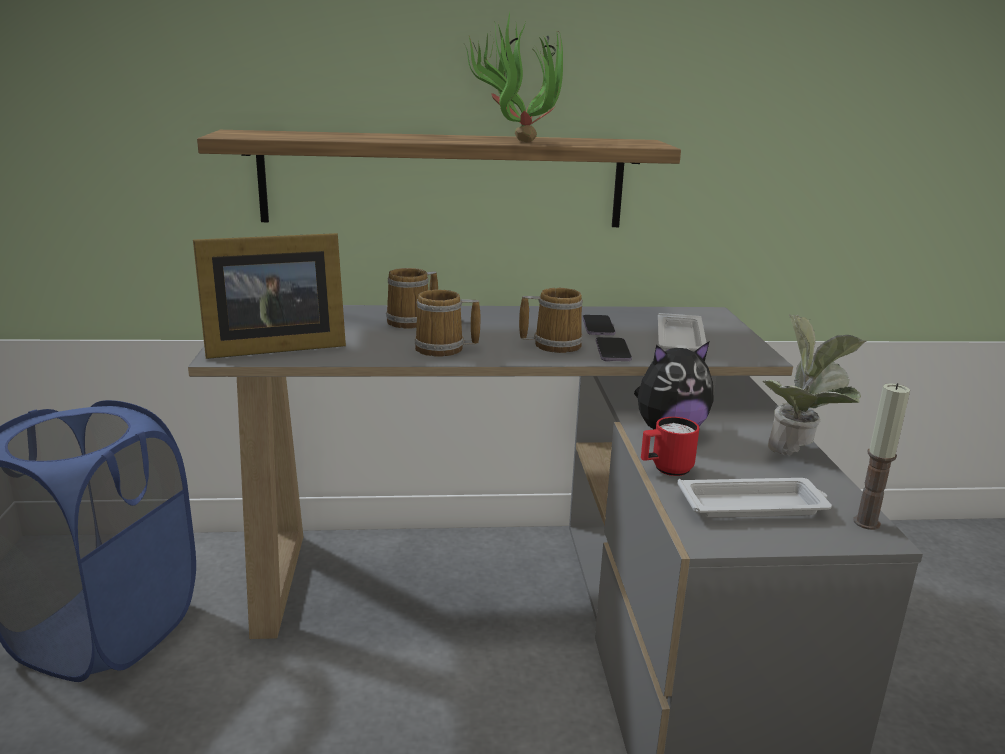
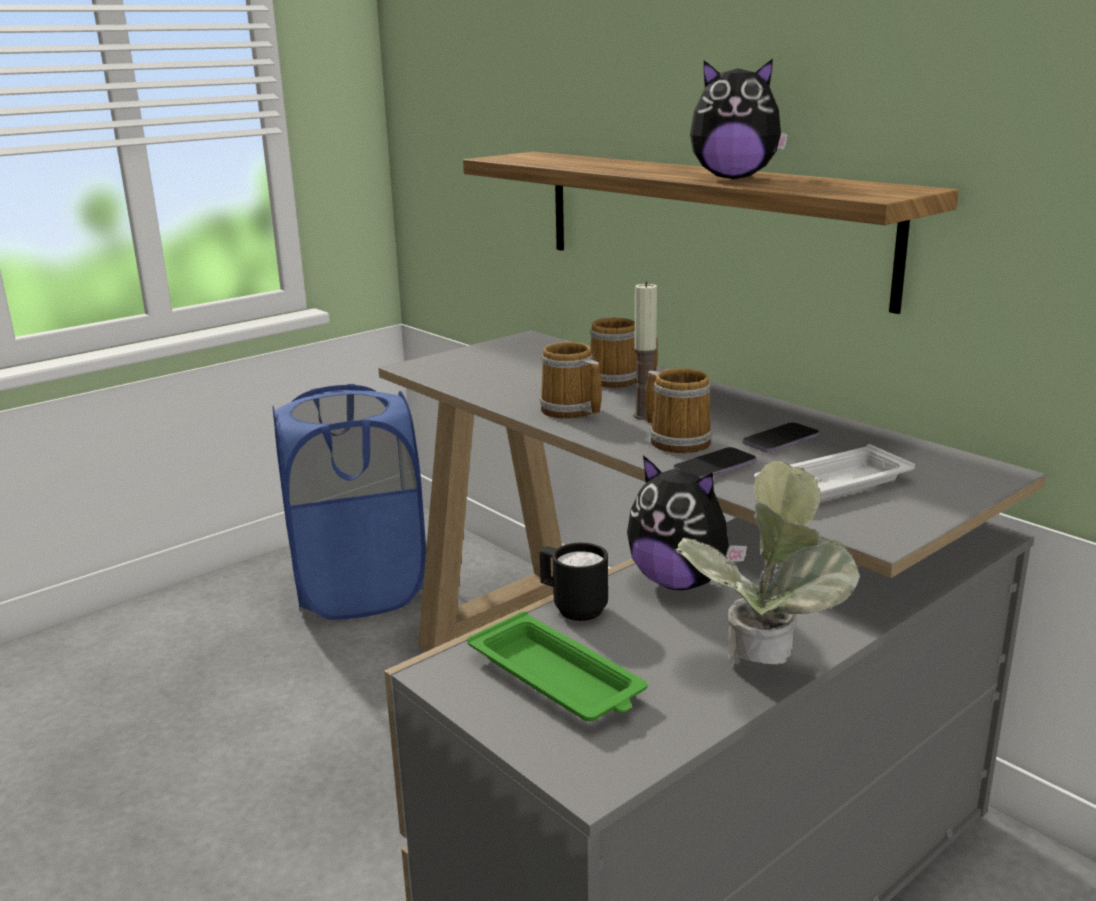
camera: 55 degrees right, 0 degrees up
(270, 347) = (458, 369): picture frame -> none
(517, 140) = (733, 178): potted plant -> plush toy
(666, 469) = (573, 608): red mug -> black mug
(754, 505) = (557, 679): white tray -> green tray
(866, 522) = (618, 764): candle -> candle (644, 415)

